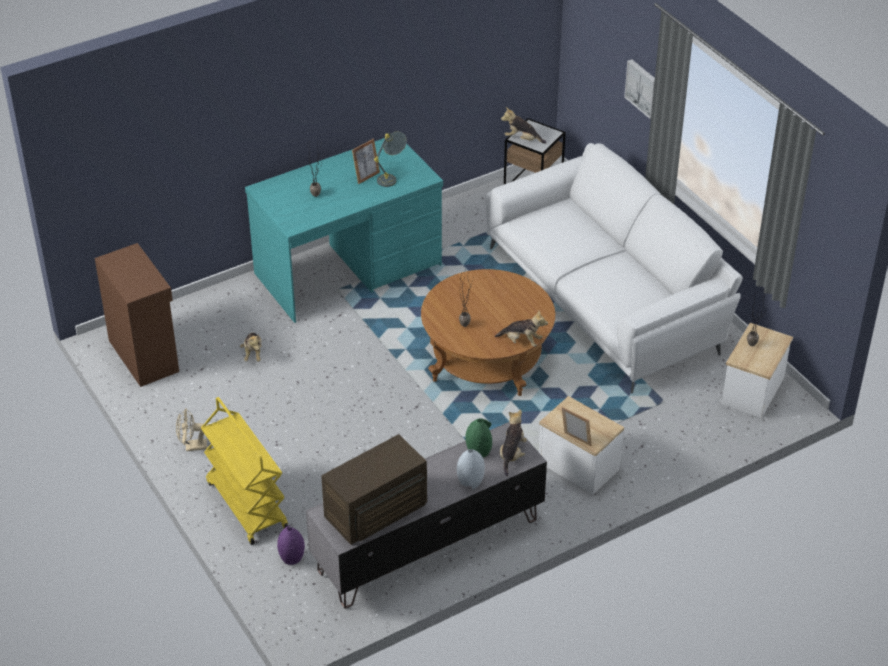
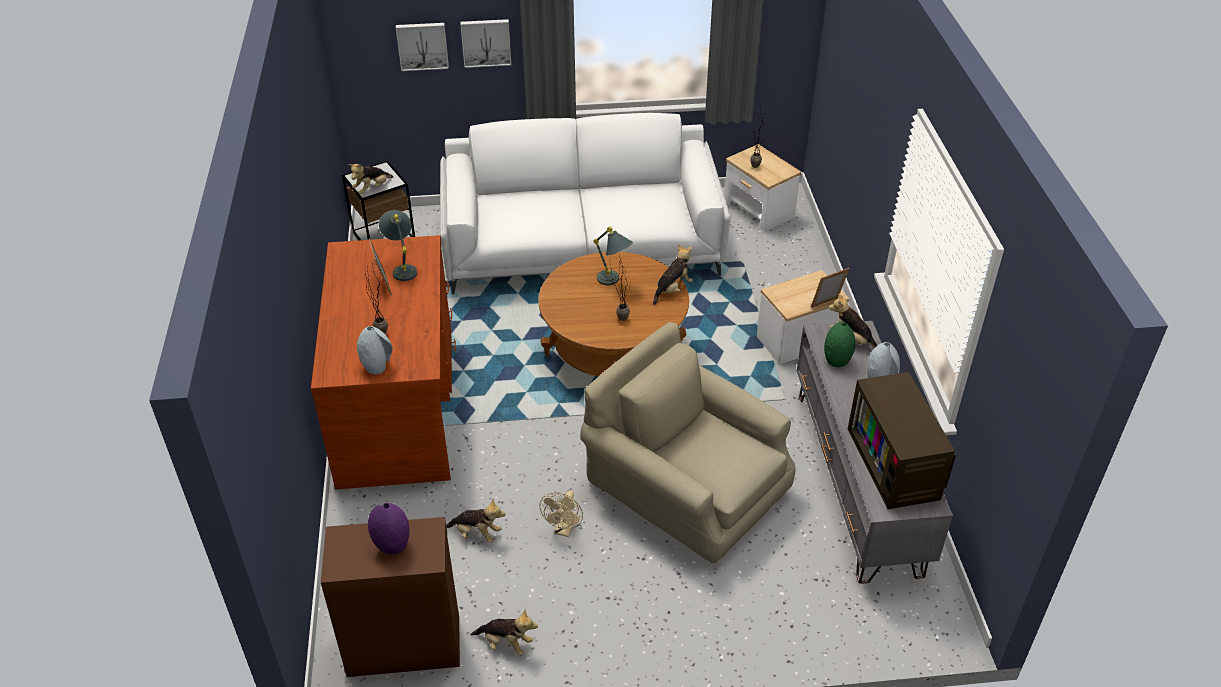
camera: 65 degrees left, 0 degrees up
(168, 401) = (506, 643): none -> plush toy
(192, 447) = (602, 642): beige fan -> beige fan (564, 529)
(246, 505) = (728, 618): yellow cart -> none
(283, 205) = (377, 365): none -> grey vase
(291, 557) = (830, 601): purple vase -> purple vase (393, 545)
(349, 270) = (398, 407): turquoise desk -> brown desk
(360, 447) = (687, 487): none -> beige armchair
(507, 306) = (614, 282): none -> grey table lamp
(609, 60) = (422, 45): none -> picture

